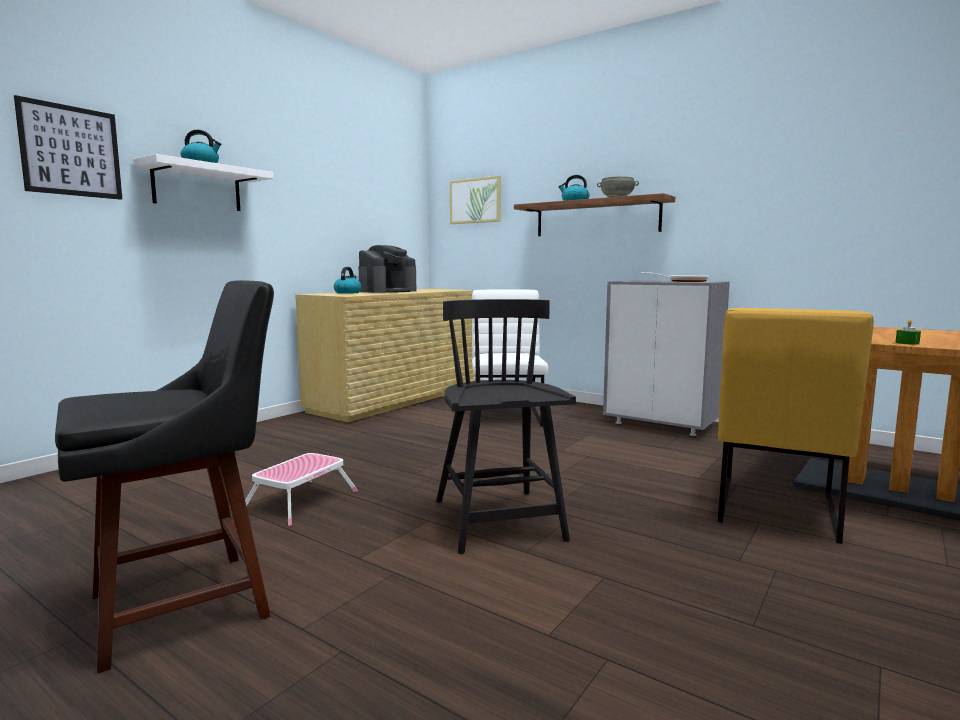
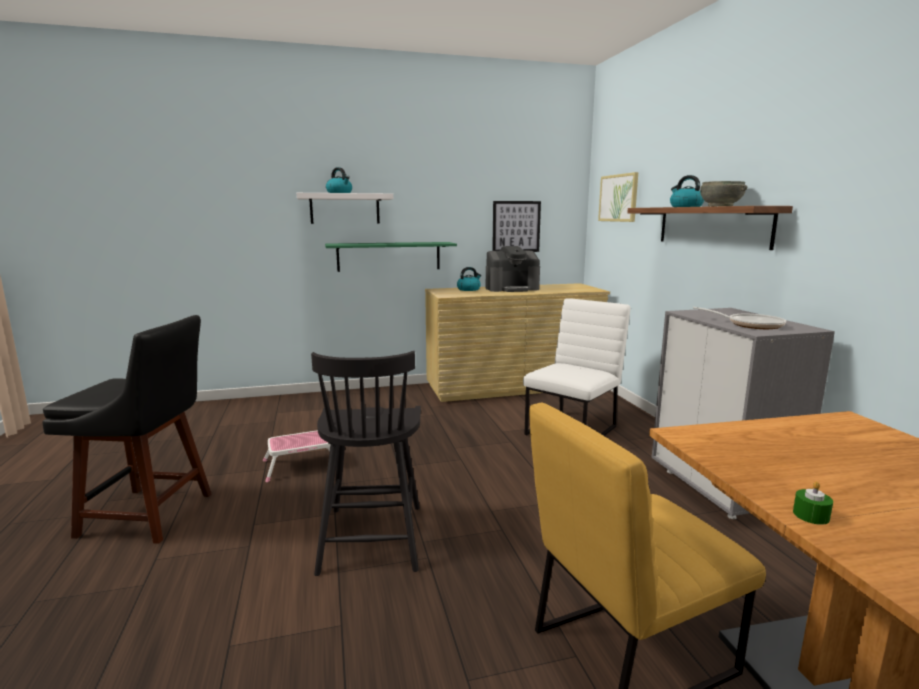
camera: 40 degrees right, 5 degrees up
(71, 151) = (257, 194): picture -> picture (516, 226)
(252, 253) = (389, 256): none -> green shelf
(498, 520) = (372, 535): black chair -> black chair turned 150 degrees clockwise

